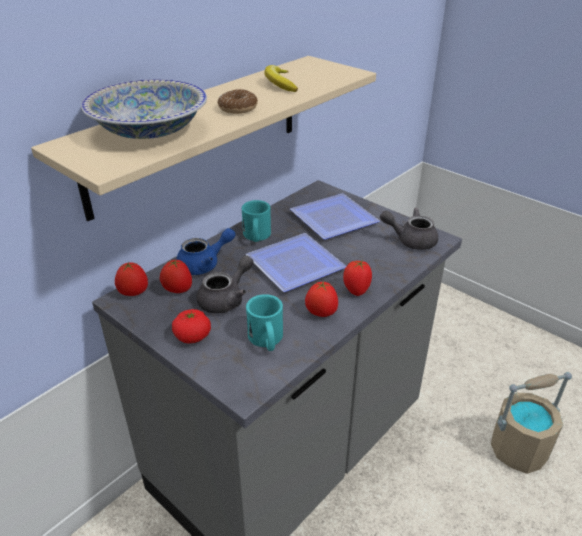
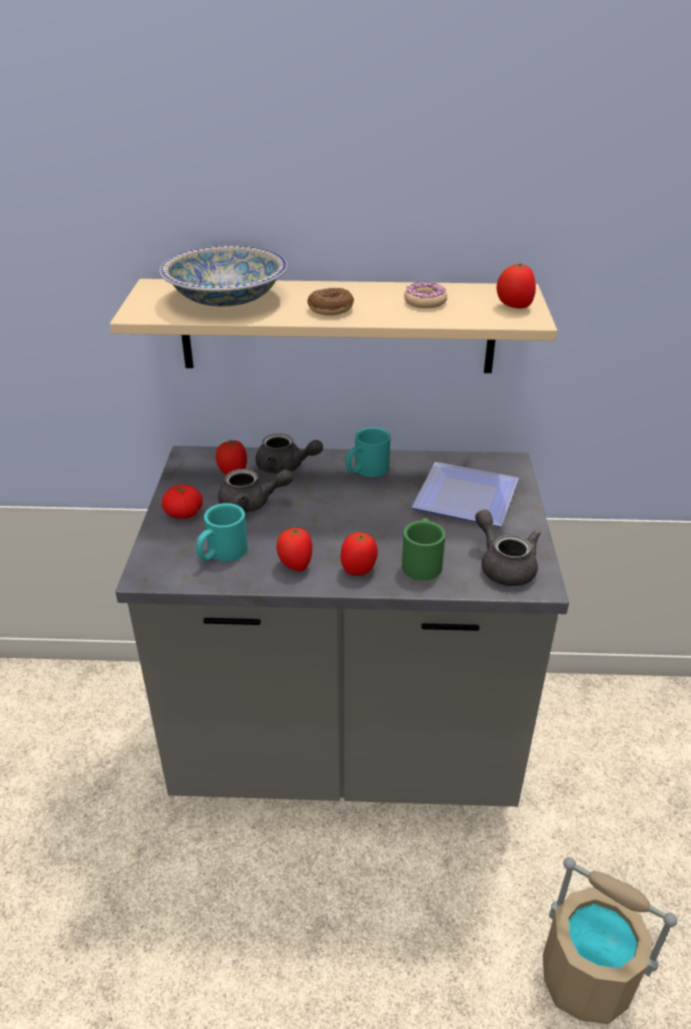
camera: 50 degrees right, 0 degrees up
(133, 293) = (203, 457): tomato -> tomato (513, 307)
(204, 264) = (285, 467): blue teapot -> grey teapot
(280, 84) = (425, 302): banana -> donut
(294, 267) = (347, 515): plate -> none
(375, 264) = (422, 561): none -> green mug

